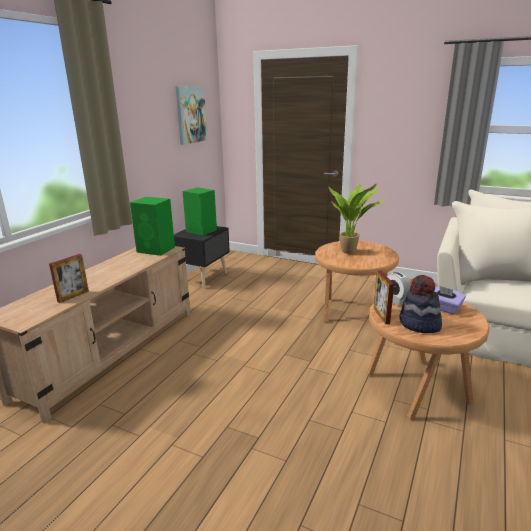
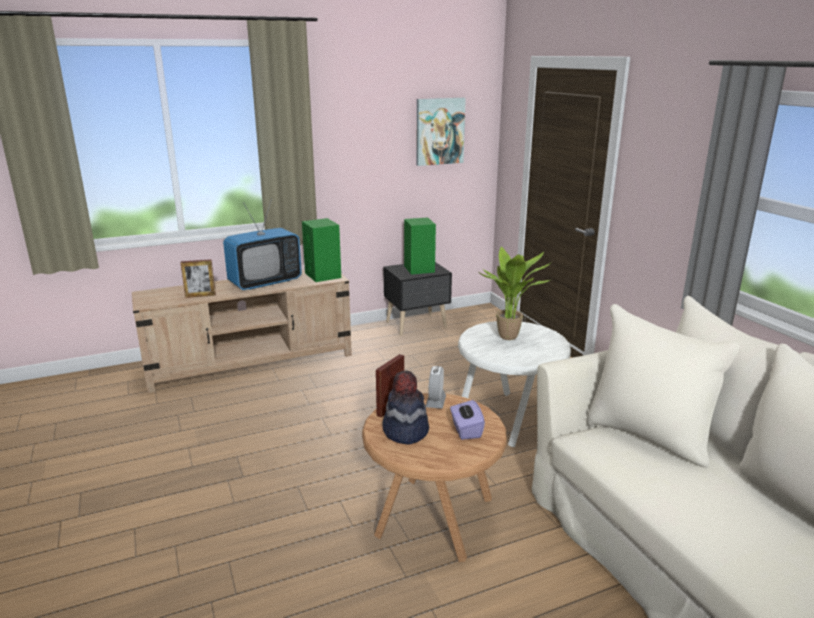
camera: 40 degrees right, 0 degrees up
(116, 268) = (265, 282): none -> television
(352, 311) = (508, 417): brown side table -> white side table

